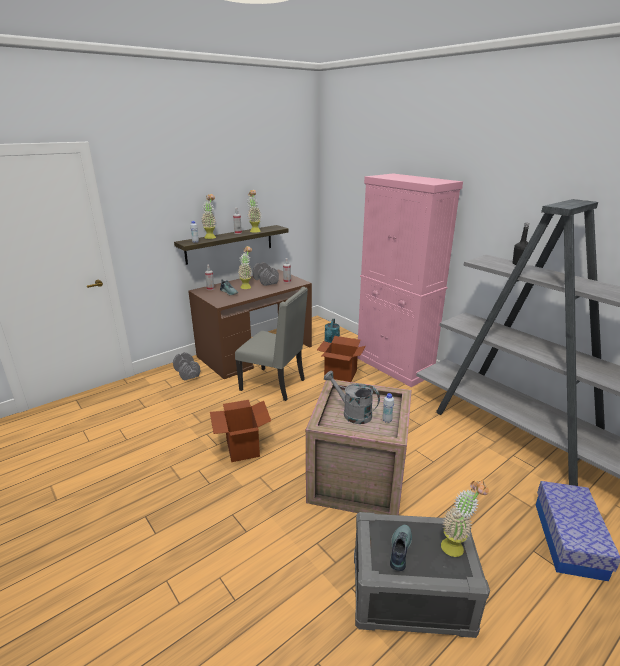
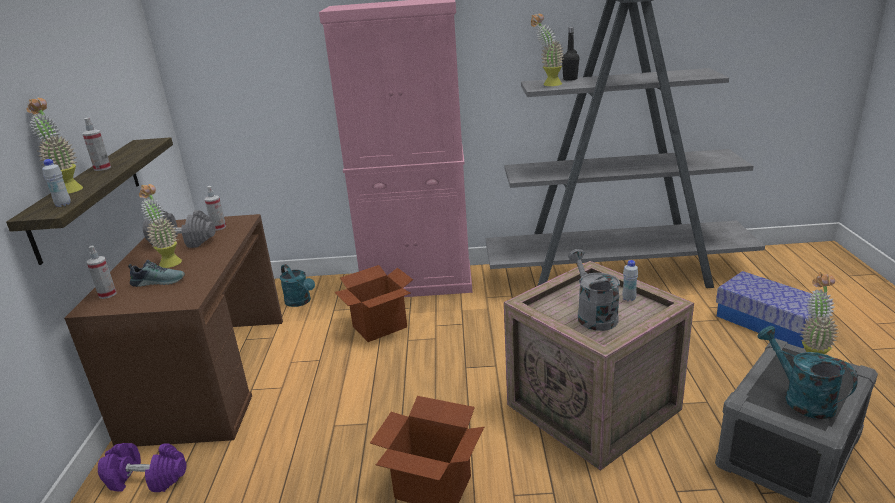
camera: 50 degrees left, 0 degrees up
(187, 373) = (147, 478): grey dumbbell -> purple dumbbell
(254, 230) = (123, 156): potted plant -> potted plant (547, 84)
(274, 385) = (324, 393): grey chair -> none
(352, 413) = (593, 315): grey watering can -> grey watering can turned 90 degrees clockwise
(399, 549) = (801, 398): shoe -> turquoise watering can

